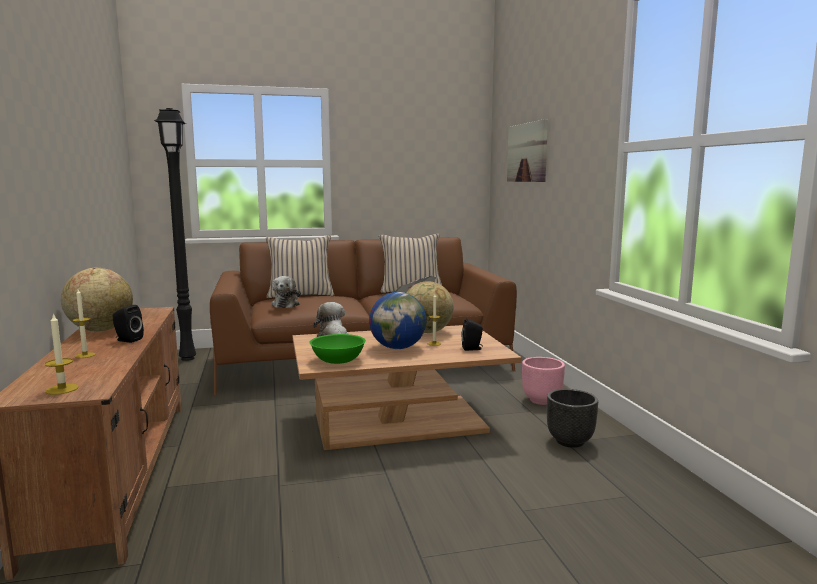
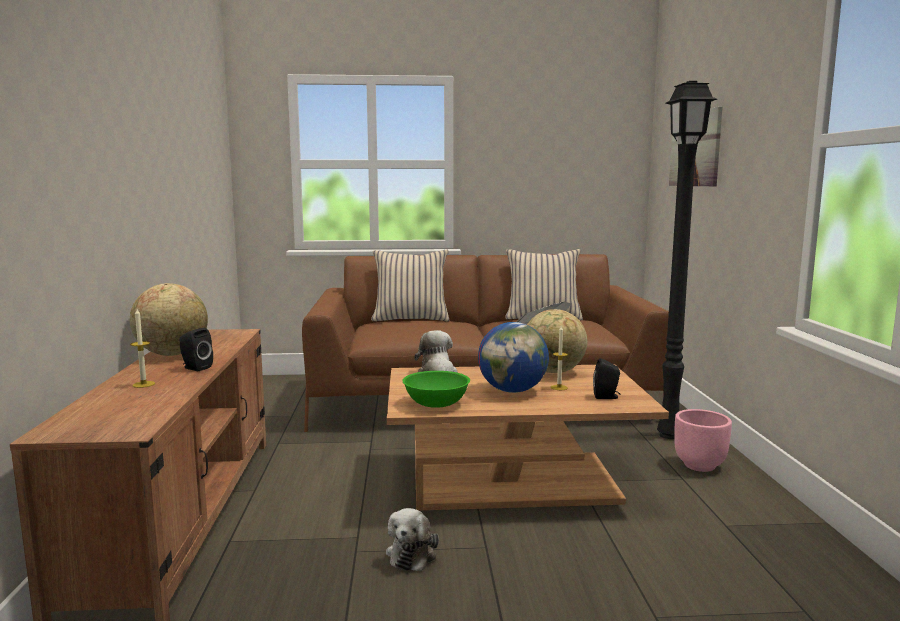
camera: 10 degrees right, 0 degrees up
(62, 389) = (103, 425): candle -> none
(189, 358) = (286, 385): black floor lamp -> black floor lamp (669, 435)
(286, 304) = (391, 330): plush toy -> plush toy (412, 553)
(570, 441) = (732, 525): black planter -> none

